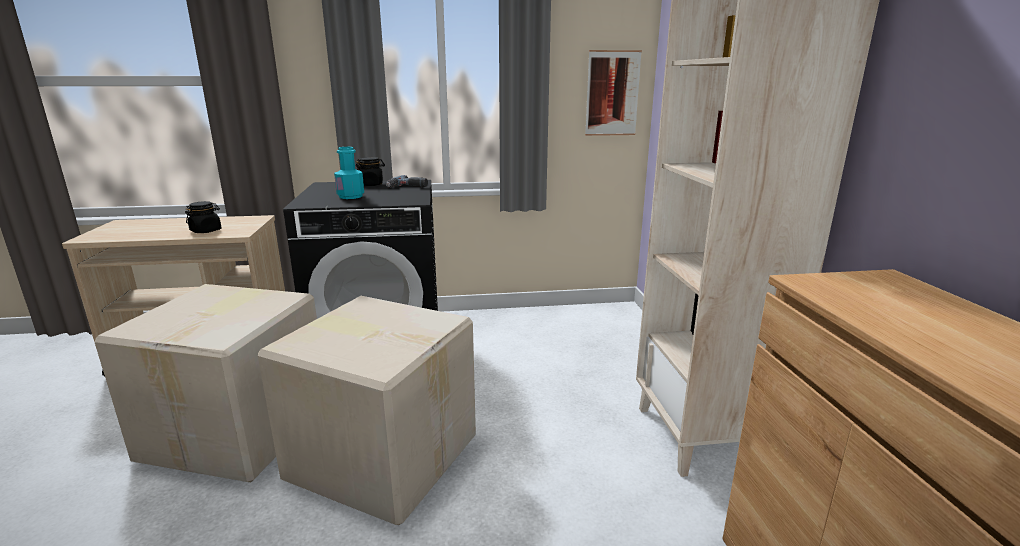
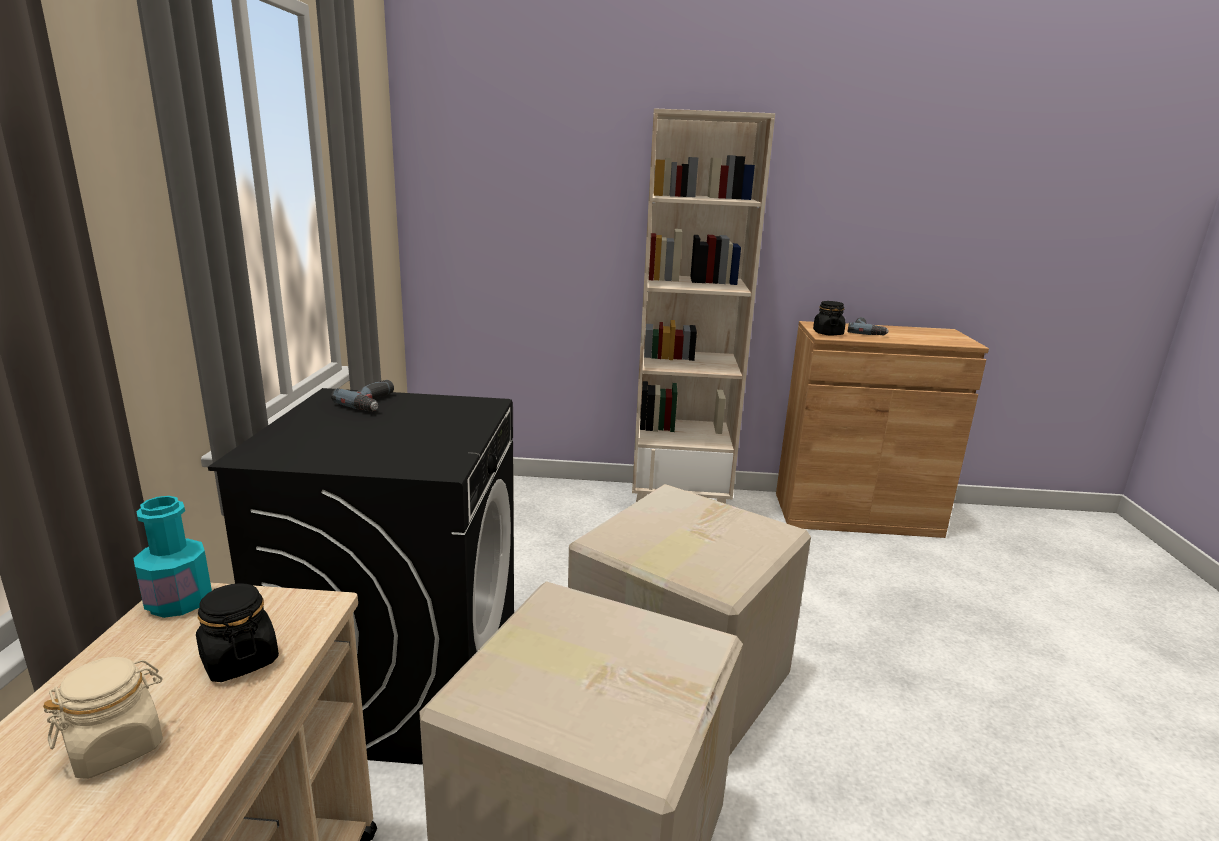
camera: 80 degrees left, 0 degrees up
(166, 228) = (116, 746): none -> beige jar
(350, 196) = (411, 437): turquoise bottle -> turquoise bottle (178, 602)
(371, 184) = (314, 422): black jar -> black jar (827, 333)
(612, 93) = (380, 218): picture -> none
(921, 313) = (867, 331): none -> power drill

